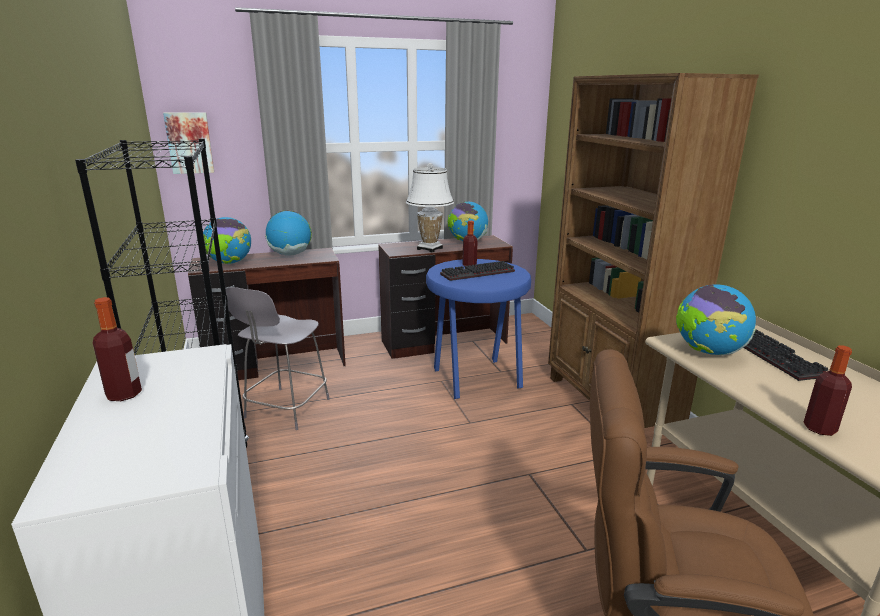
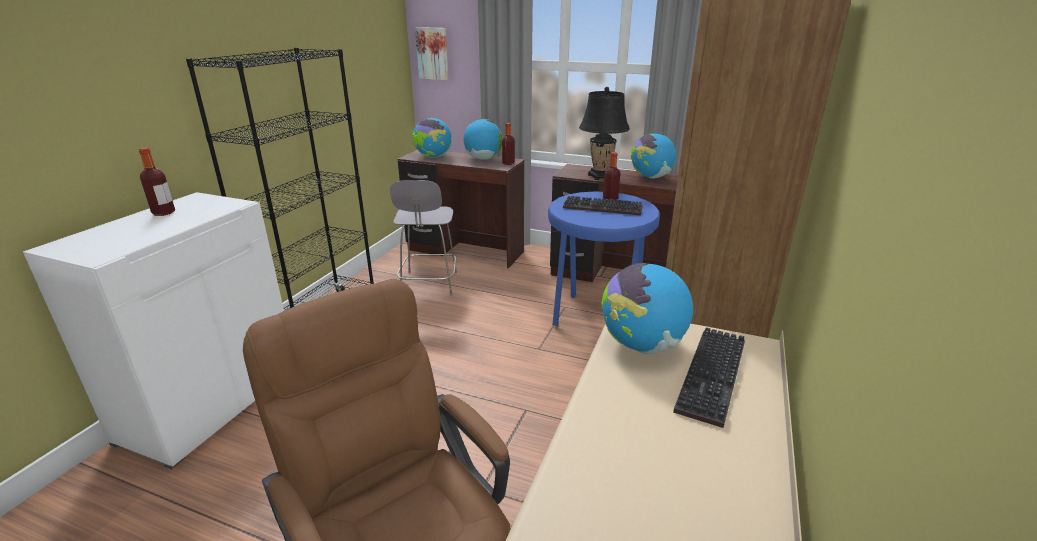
camera: 40 degrees right, 5 degrees up
(286, 410) = (429, 285): grey chair -> grey chair turned 60 degrees counterclockwise
(429, 248) = (600, 176): white table lamp -> black table lamp
(819, 428) = (573, 457): bottle -> bottle (508, 163)

